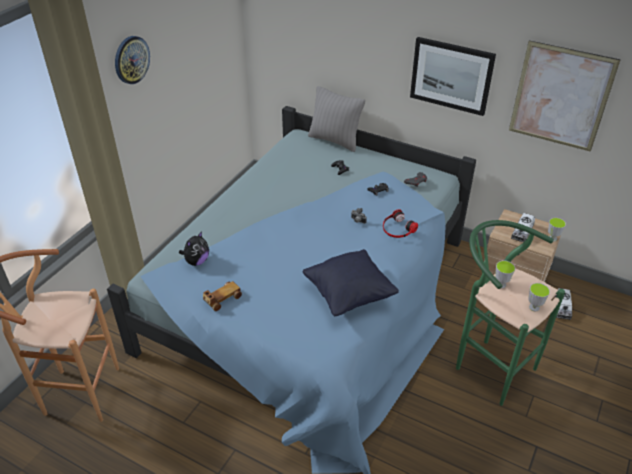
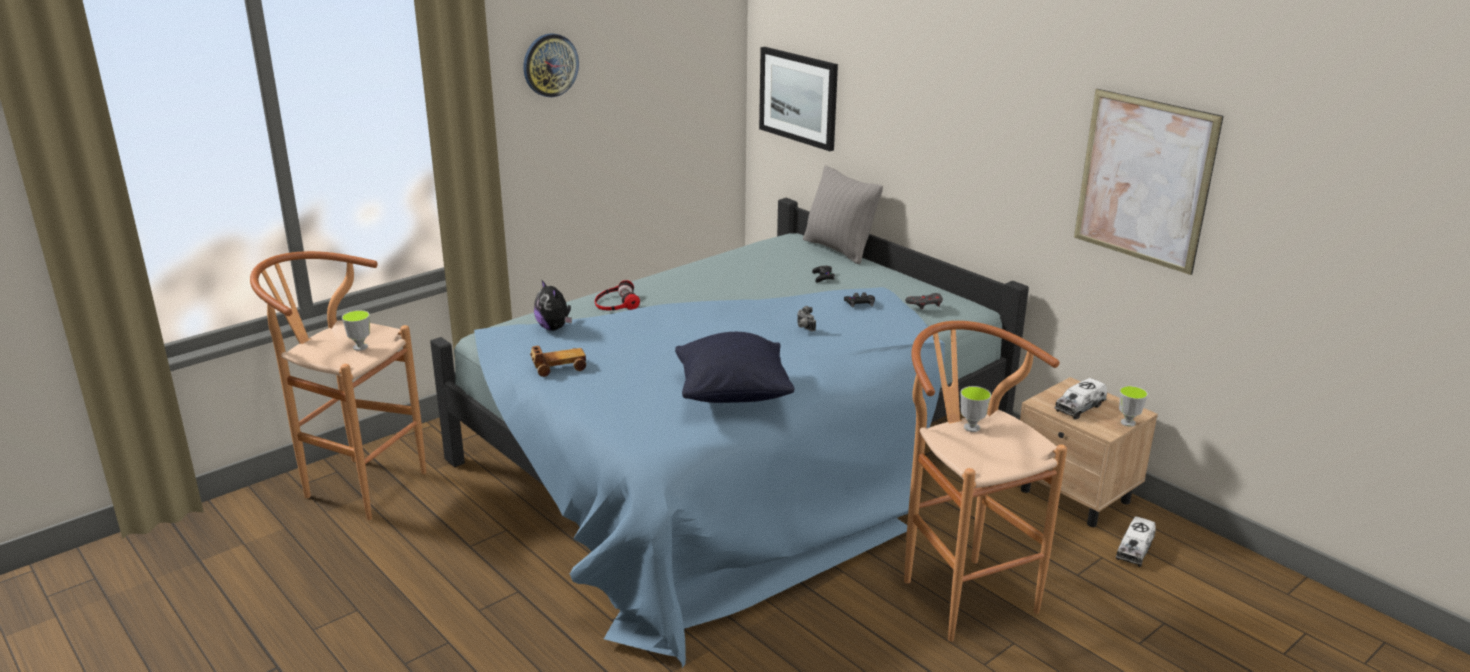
camera: 20 degrees right, 15 degrees down
(196, 261) = (554, 328): plush toy -> plush toy turned 90 degrees clockwise
(397, 228) = (858, 344): headphones -> headphones (616, 303)
(451, 75) = (996, 148): picture -> picture (798, 97)
(488, 366) = (959, 590): green stool -> brown stool
(534, 307) = (1006, 461): cup -> cup (360, 347)

